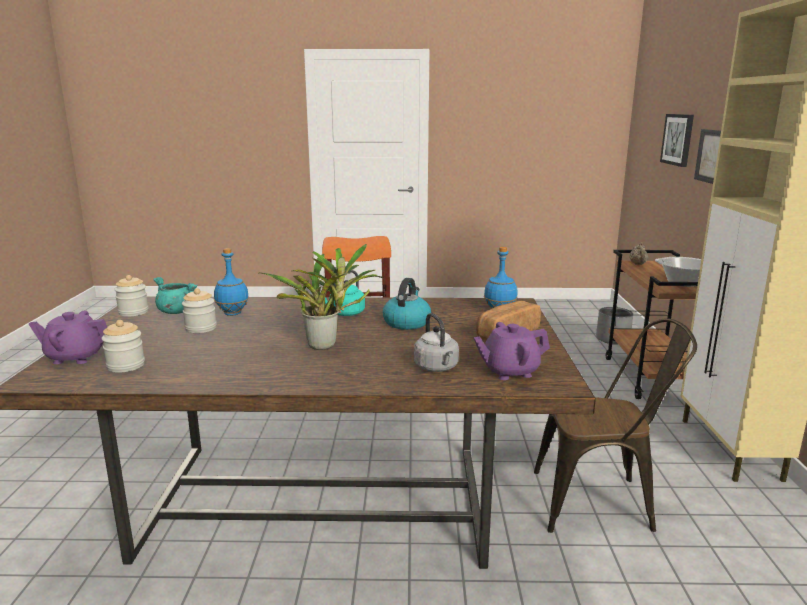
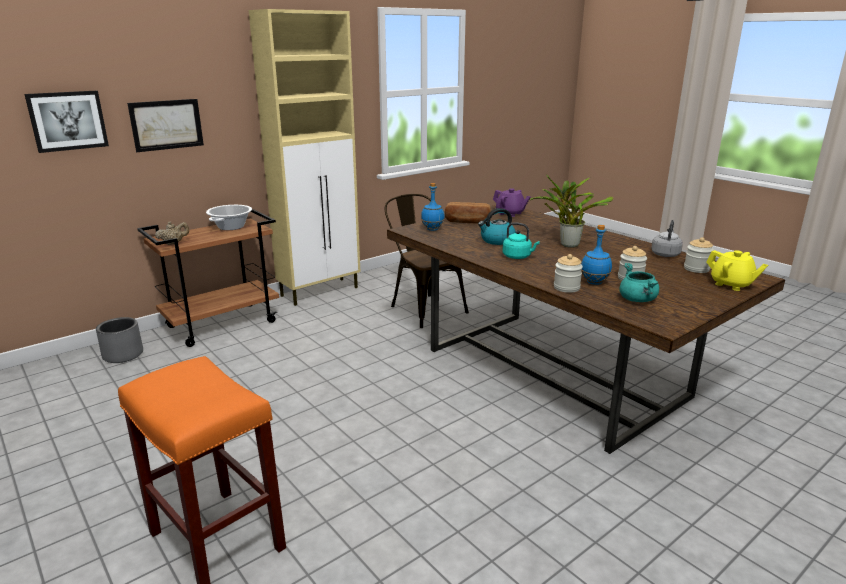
camera: 130 degrees left, 5 degrees up
(75, 357) = (731, 284): purple teapot -> yellow teapot
(133, 312) = (677, 313): jar -> jar (566, 288)
(437, 368) = (535, 222): grey kettle -> grey kettle (665, 254)

